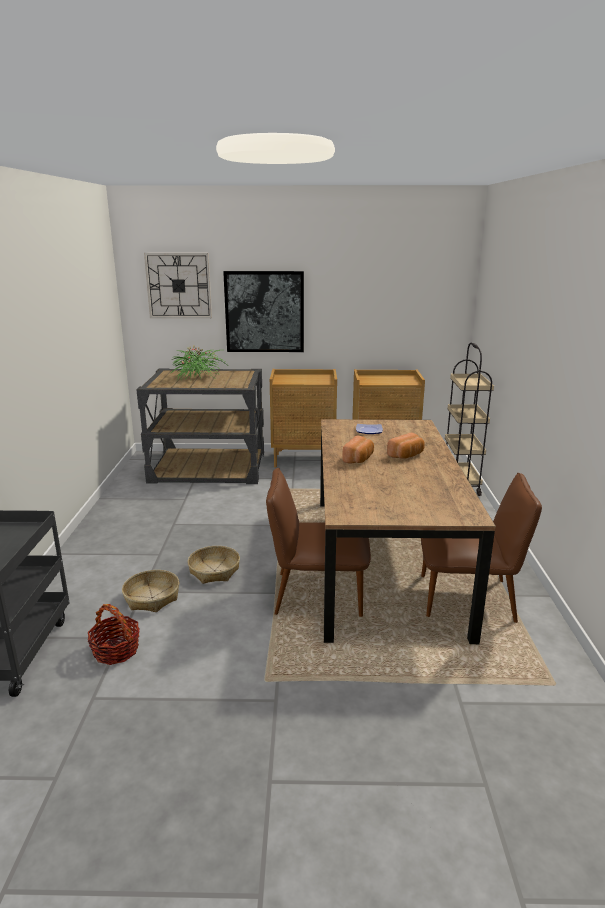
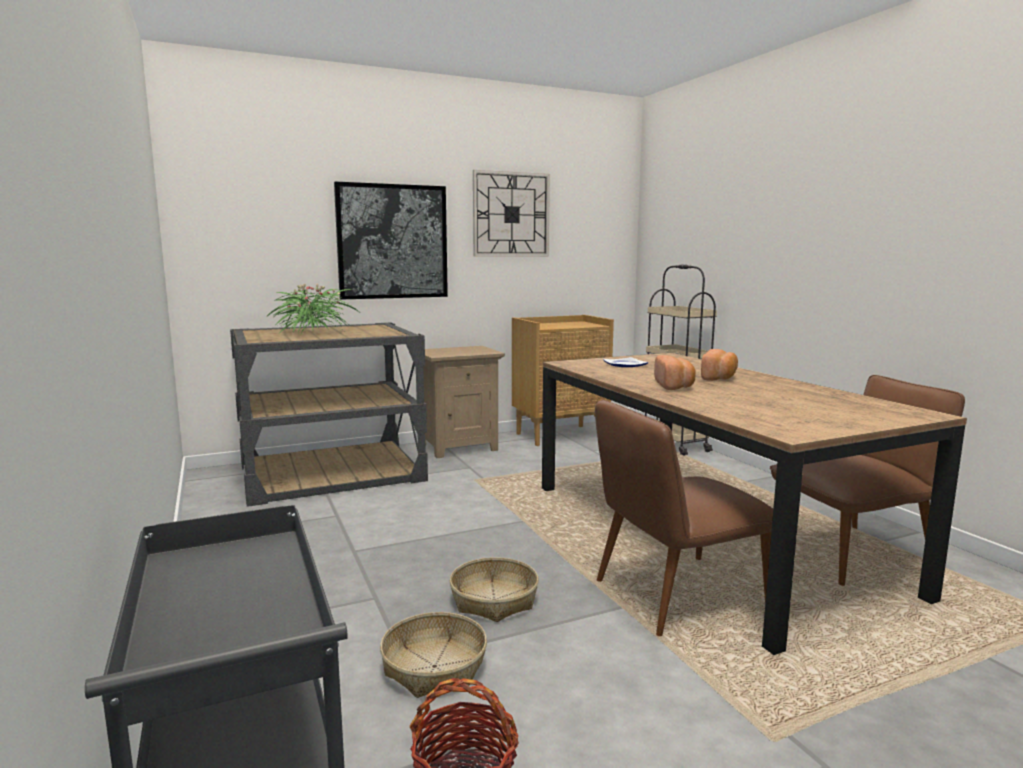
camera: 25 degrees left, 10 degrees down
(179, 285) = (264, 201): wall clock -> wall clock (511, 214)
(304, 460) = (460, 447): brown cabinet -> beige nightstand

